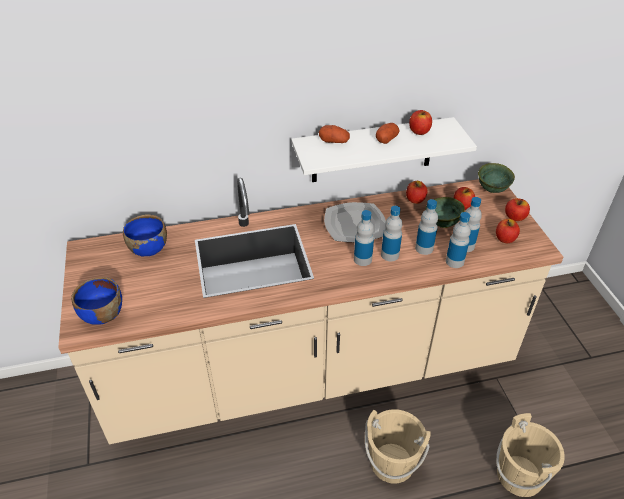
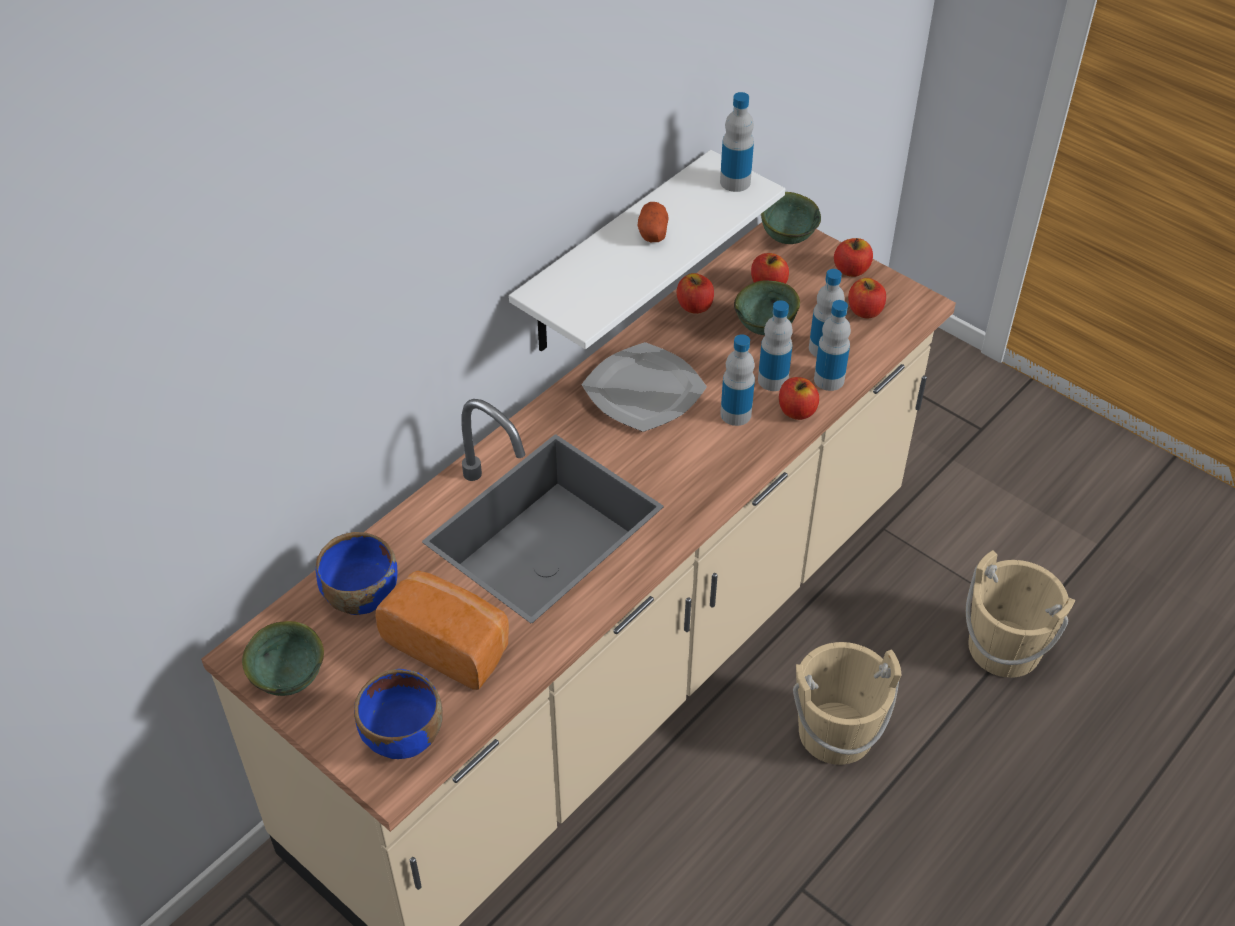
camera: 35 degrees left, 5 degrees up
(88, 266) = (291, 678): none -> green bowl
(161, 287) = (450, 643): none -> bread
(334, 141) = (580, 270): potato -> none
(362, 259) = (705, 441): bottle -> bottle (735, 182)
(419, 131) = (686, 197): apple -> apple (796, 411)

